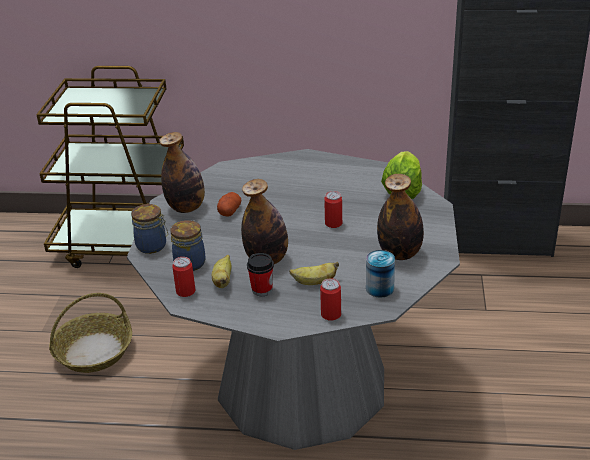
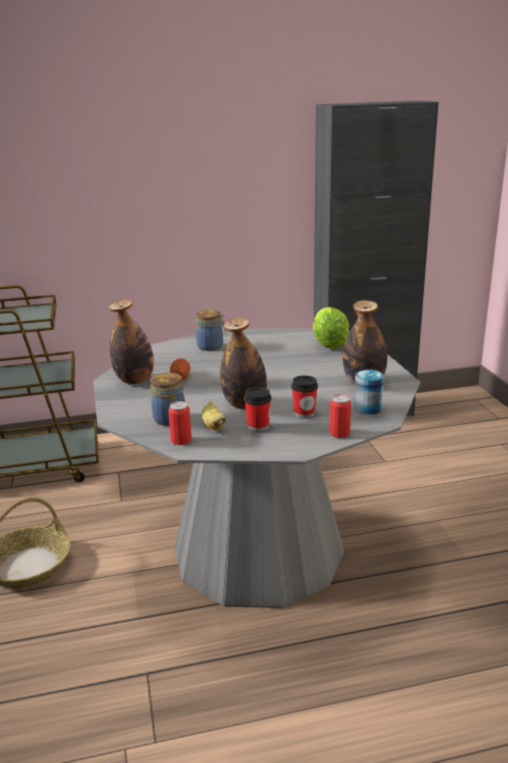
camera: 20 degrees left, 10 degrees down
(153, 246) = (120, 412): jar -> jar (211, 347)
(314, 282) = (304, 414): banana -> cup
(333, 223) = (286, 372): can -> none

